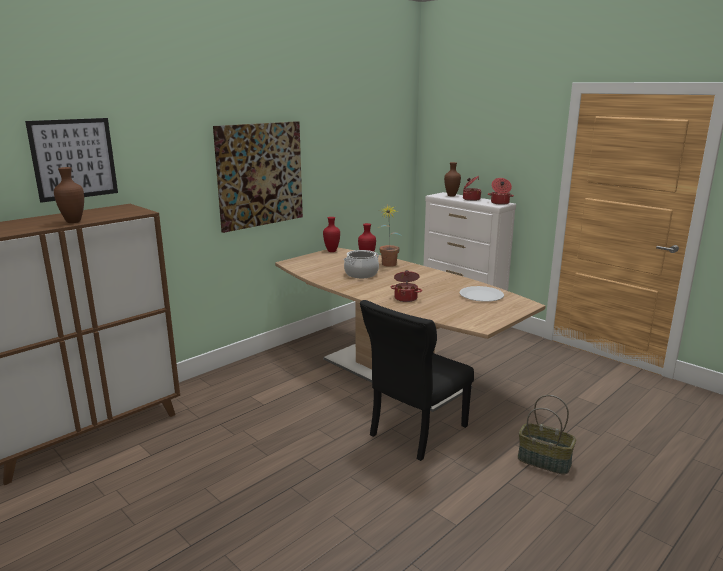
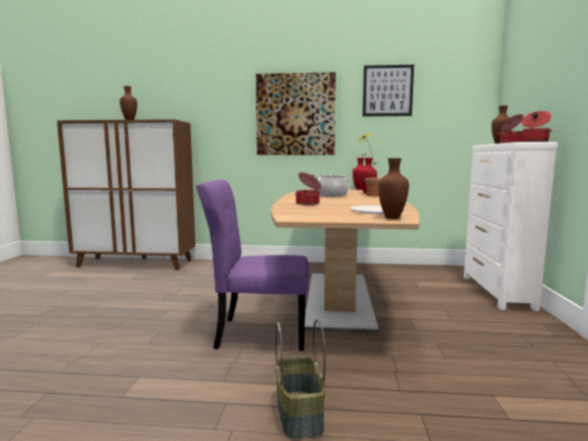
camera: 50 degrees right, 10 degrees down
(74, 159) = (161, 91): picture -> picture (387, 91)
(415, 432) = (258, 333): black chair -> purple chair
(517, 303) = (391, 218): none -> brown vase

